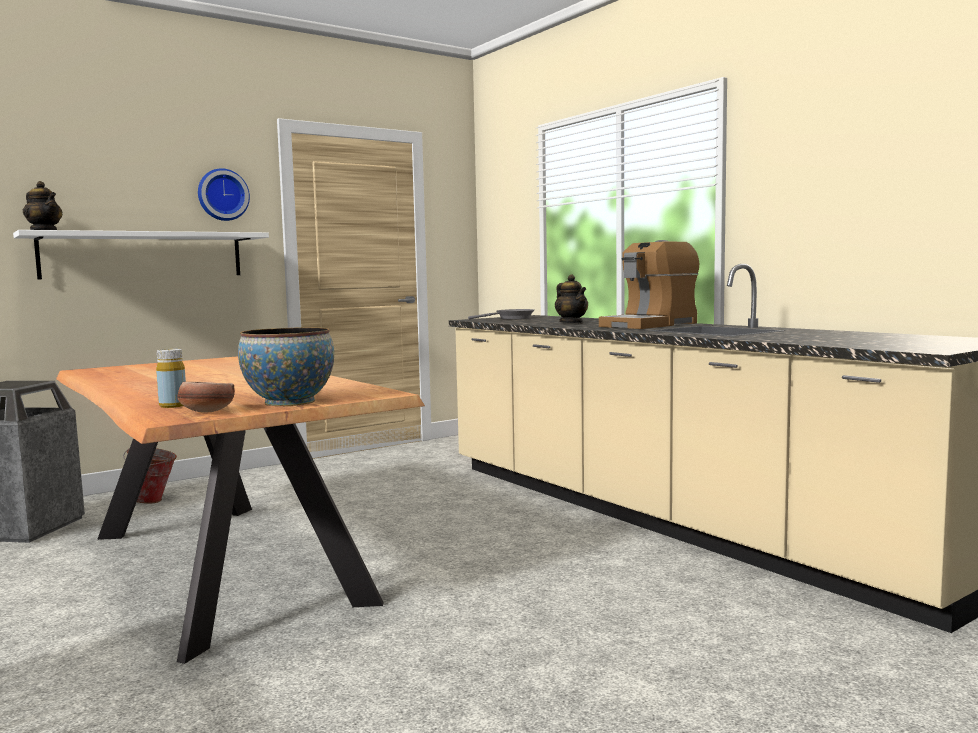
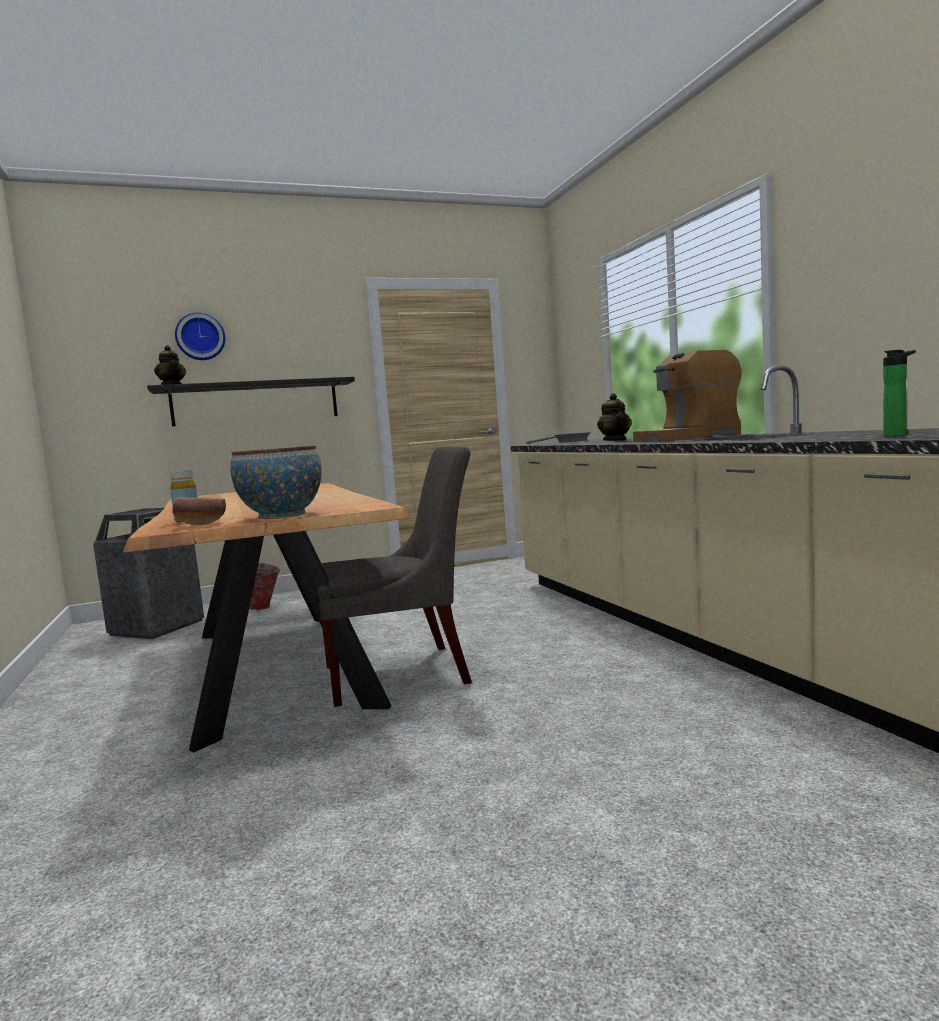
camera: 15 degrees right, 0 degrees up
(144, 255) = (256, 403): white shelf -> black shelf
(222, 195) = (319, 348): wall clock -> wall clock (200, 337)
(376, 568) = (403, 673): none -> grey chair
(863, 342) = (898, 435): none -> bottle

